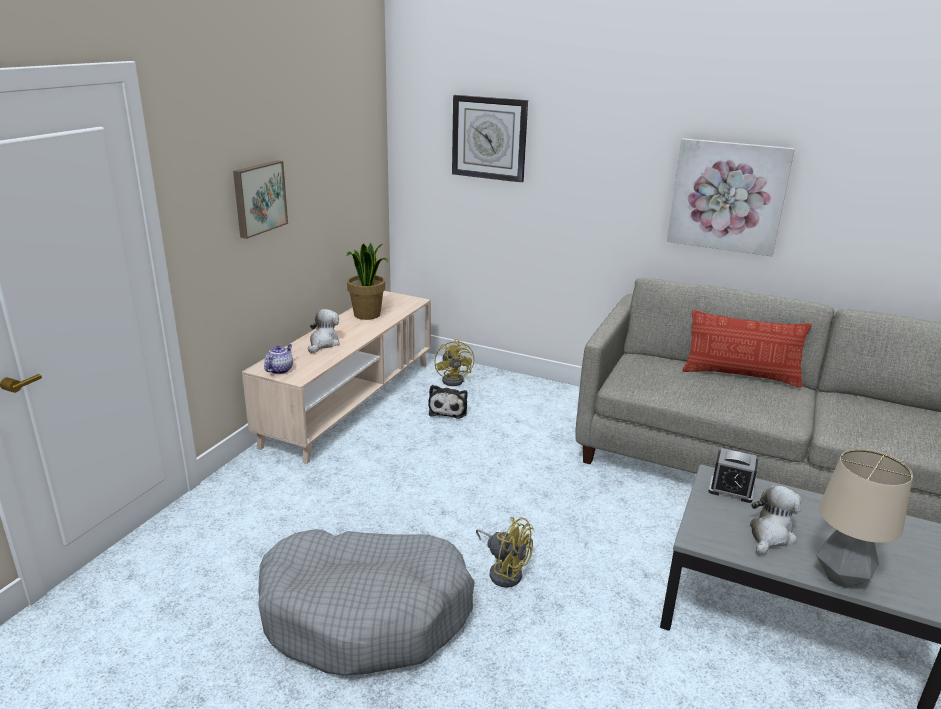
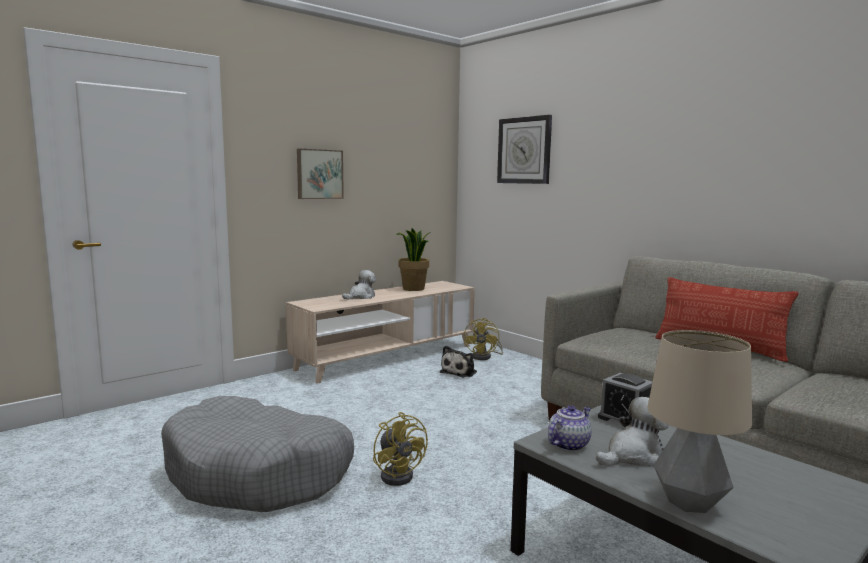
camera: 25 degrees right, 15 degrees down
(280, 370) = (311, 304): teapot -> teapot (568, 444)
(727, 196) = (721, 177): picture -> none

